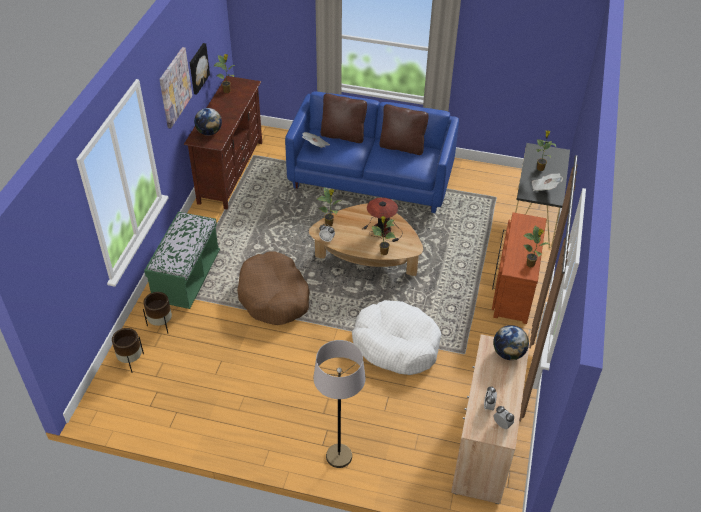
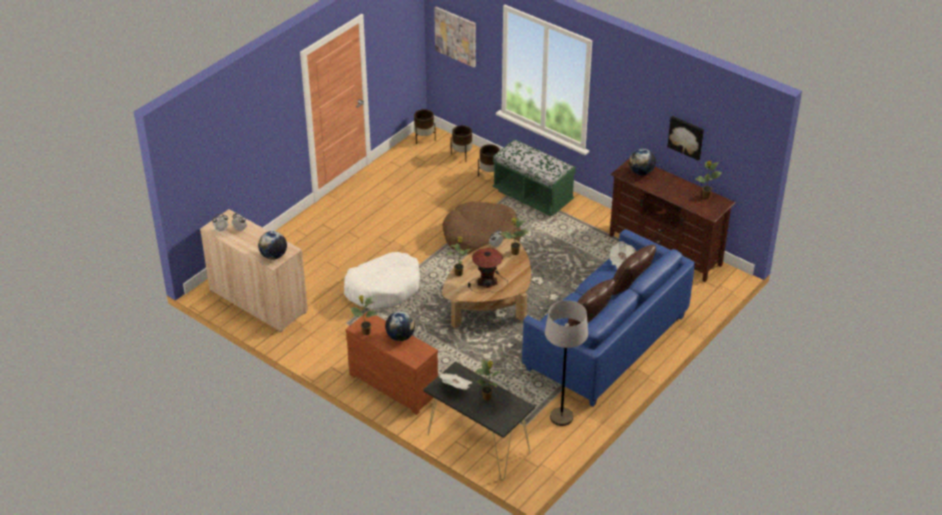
camera: 115 degrees right, 5 degrees down
(107, 410) = (424, 138): none -> brown planter
(174, 87) = (640, 105): picture -> picture (456, 36)
(339, 456) = (307, 229): grey floor lamp -> grey floor lamp (561, 417)
(517, 240) = (400, 336): none -> globe

